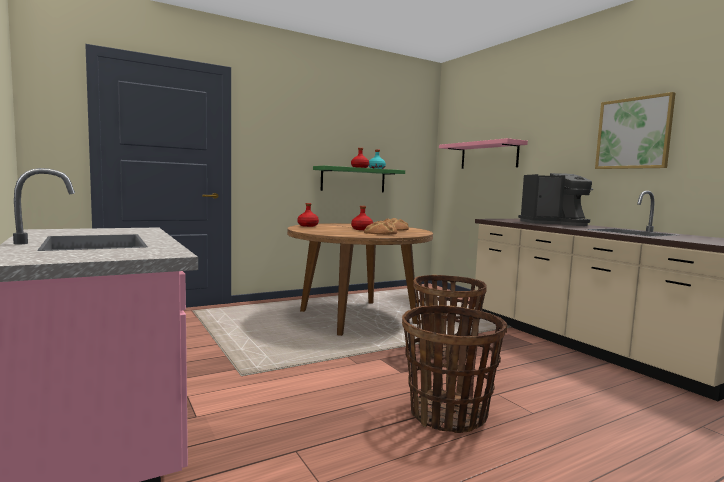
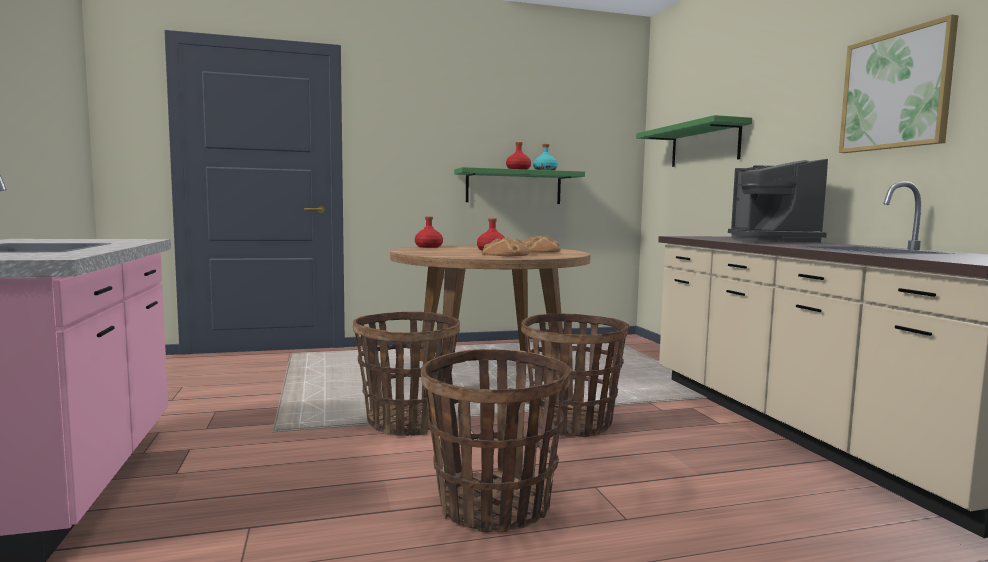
camera: 15 degrees right, 0 degrees up
(335, 360) = (407, 422): none -> basket
(488, 155) = (704, 145): pink shelf -> green shelf
(554, 223) = (770, 241): coffee machine -> coffee machine turned 75 degrees clockwise

